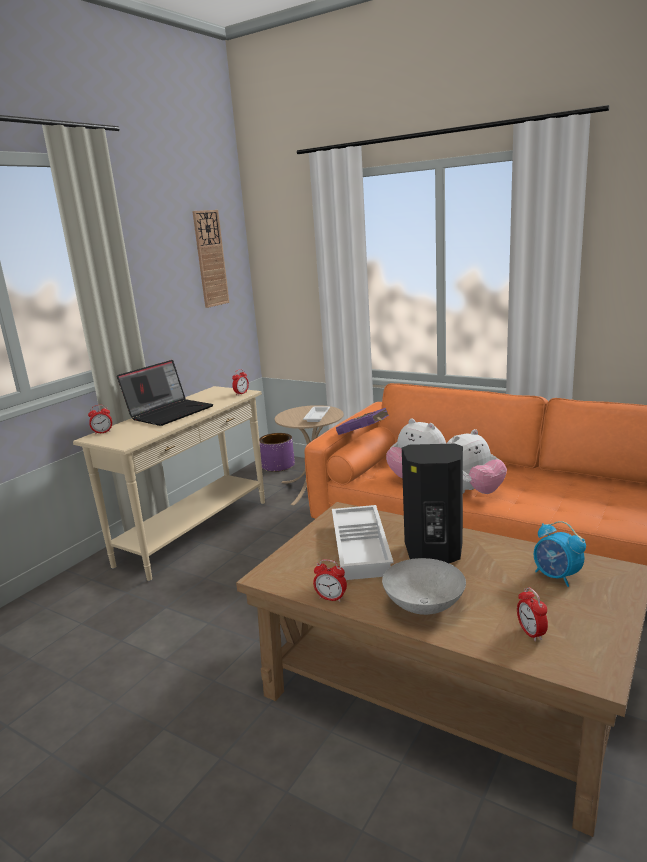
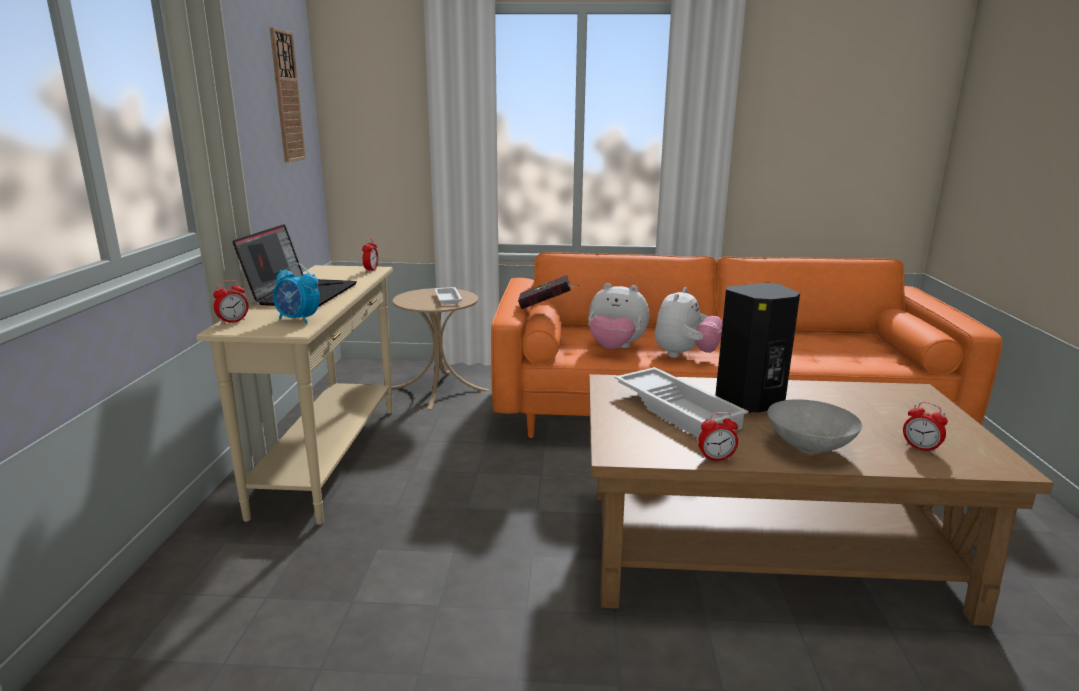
camera: 30 degrees left, 0 degrees up
(278, 466) = (368, 371): purple planter -> none
(364, 434) = (547, 307): purple book -> red book
(556, 577) = (876, 403): alarm clock -> alarm clock (298, 319)

